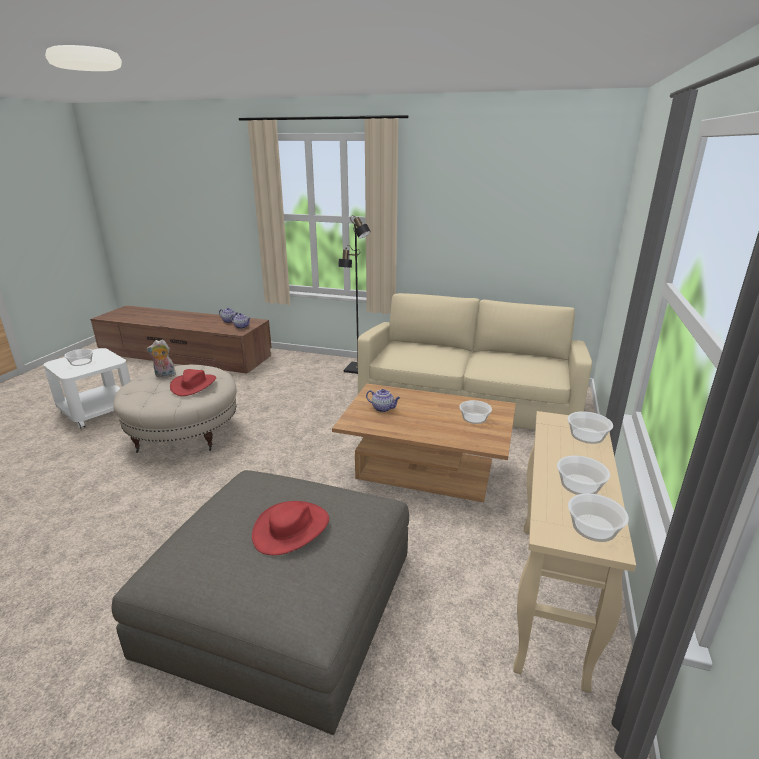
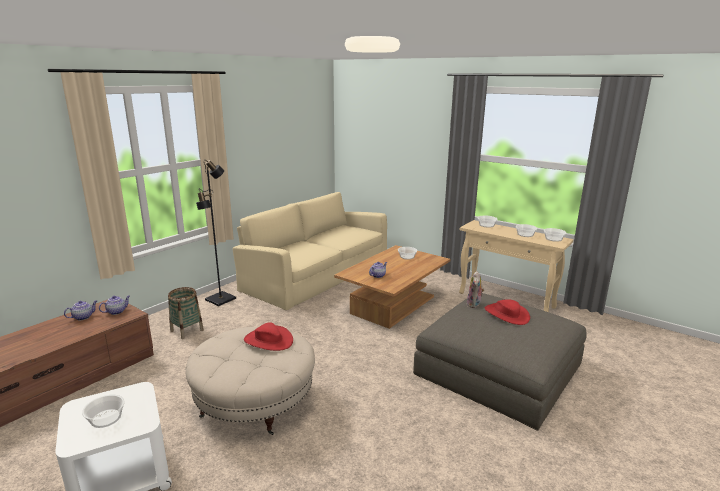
camera: 70 degrees left, 5 degrees down
(164, 375) = (222, 357): plush toy -> plush toy (474, 304)
(291, 373) = (186, 330): none -> basket

